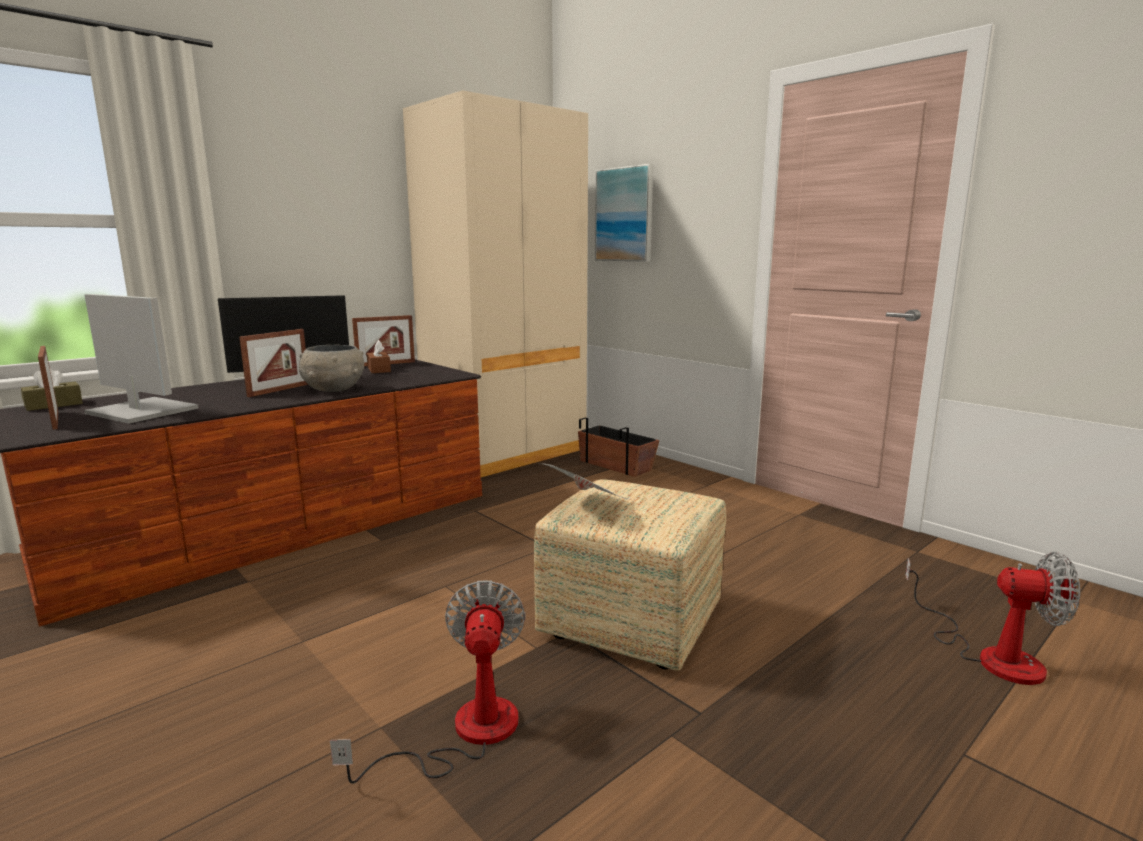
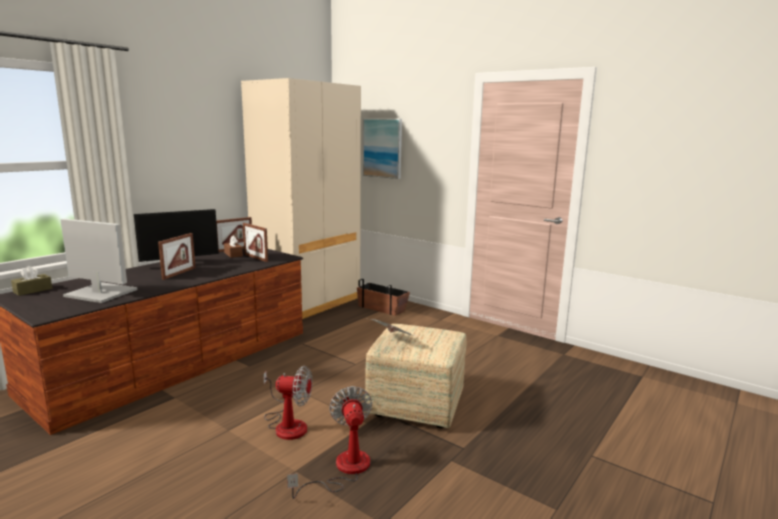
camera: 10 degrees left, 0 degrees up
(55, 420) = (48, 302): picture frame -> picture frame (256, 258)
(334, 389) = (215, 271): grey bowl -> none
(991, 654) = (603, 407): fan -> fan (287, 424)

